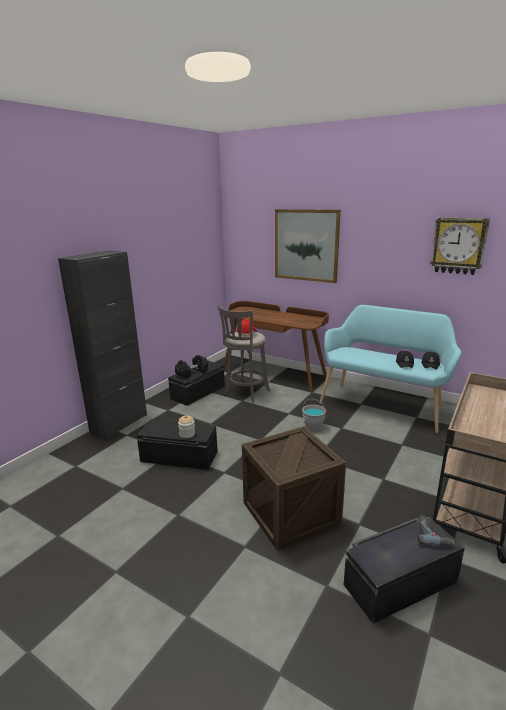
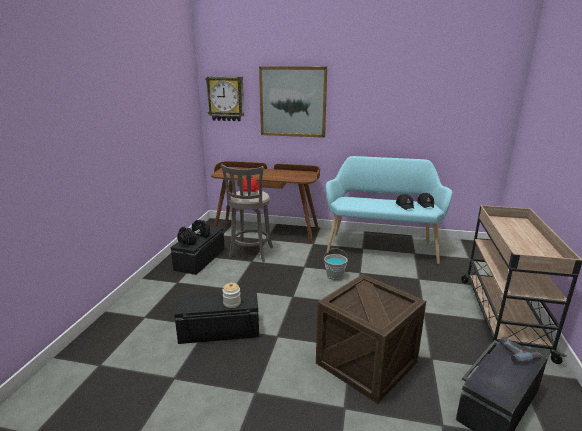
camera: 20 degrees left, 0 degrees up
(119, 423) = (128, 306): black cabinet -> none
(458, 246) = (436, 98): wall clock -> wall clock (226, 99)

